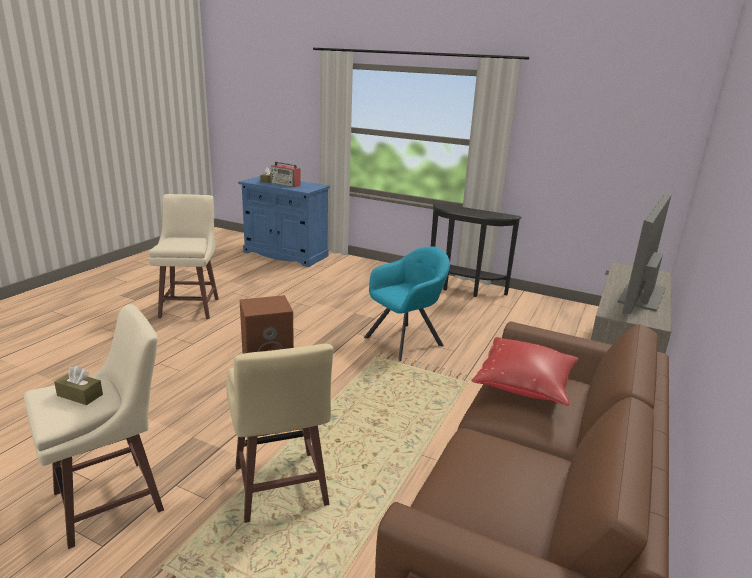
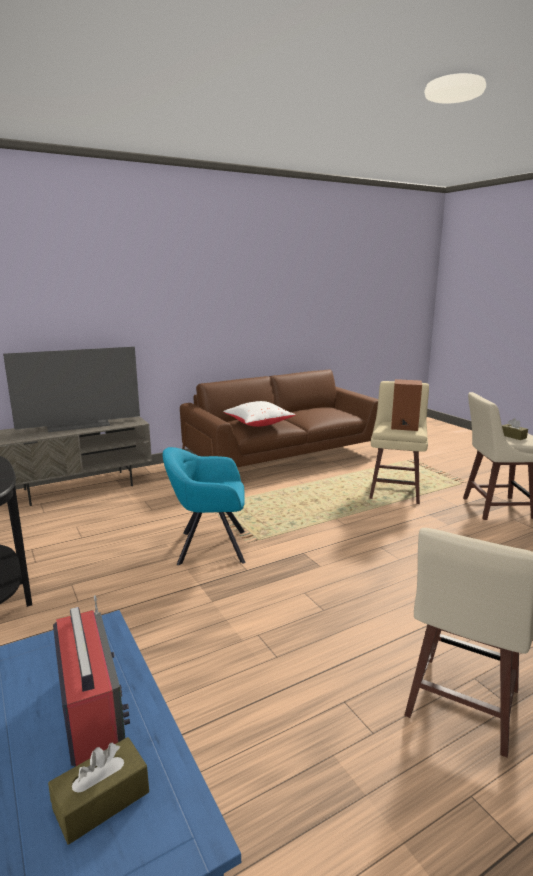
camera: 145 degrees left, 5 degrees down
(524, 386) = (258, 424): red pillow -> white pillow

